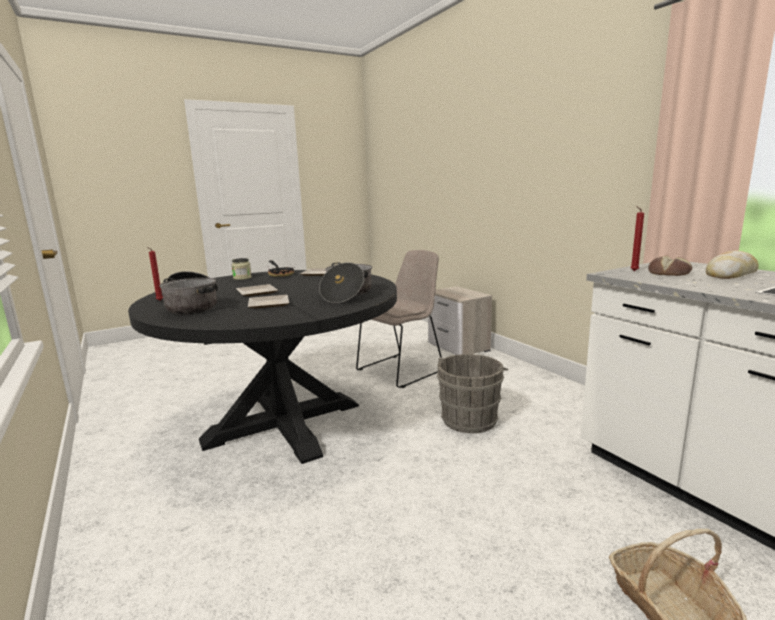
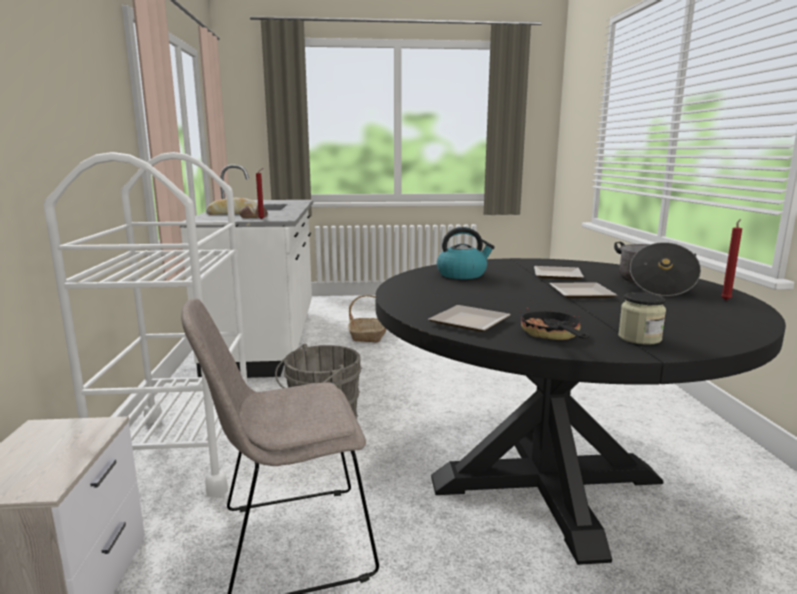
camera: 155 degrees left, 0 degrees up
(347, 294) = (462, 274): cooking pot -> kettle
(518, 381) = (181, 452): none -> white cart

